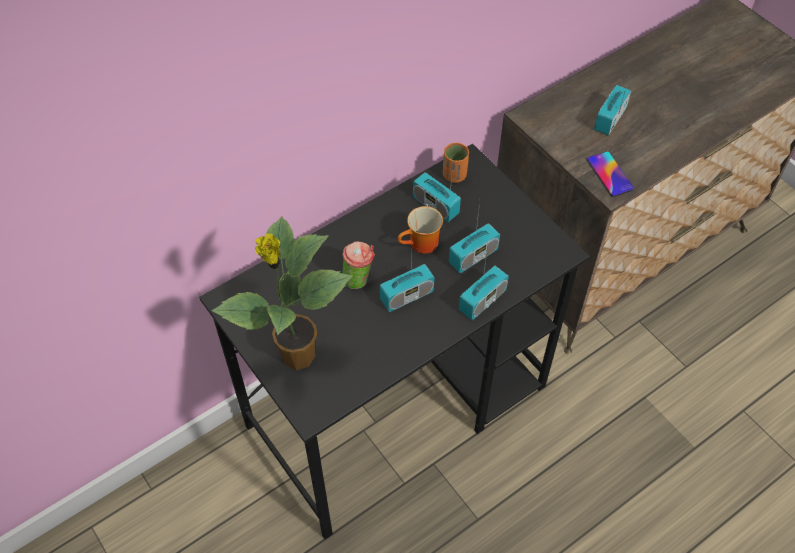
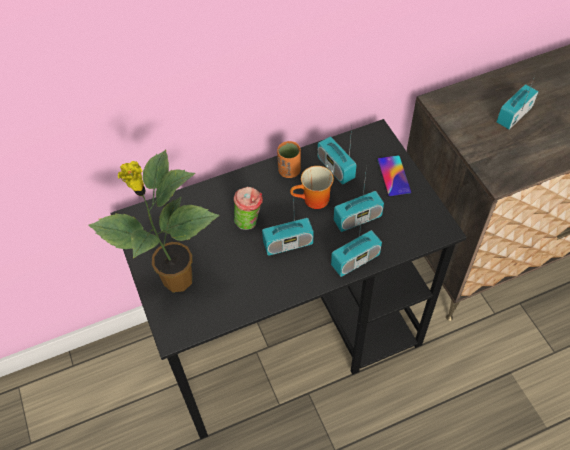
camera: 15 degrees right, 0 degrees up
(454, 175) = (360, 144): orange cup -> orange cup (289, 171)
(609, 174) = (501, 165): phone -> phone (393, 176)

